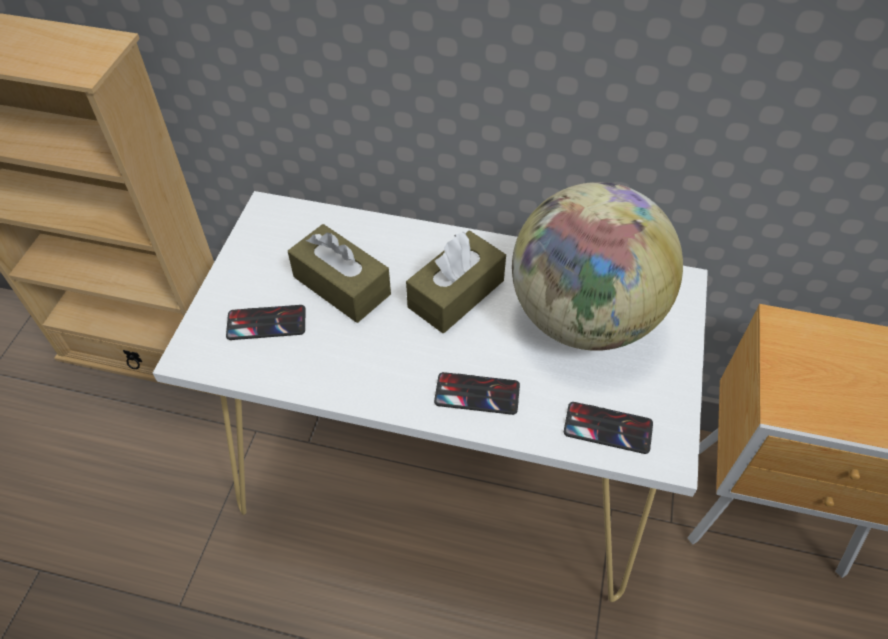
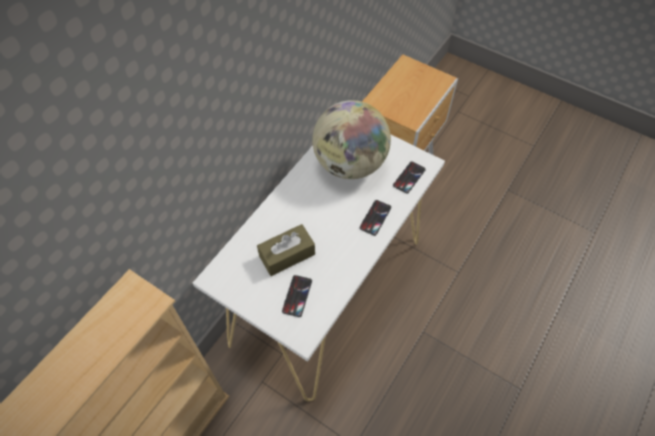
camera: 70 degrees left, 5 degrees up
(456, 294) = (314, 207): brown tissue box -> none

